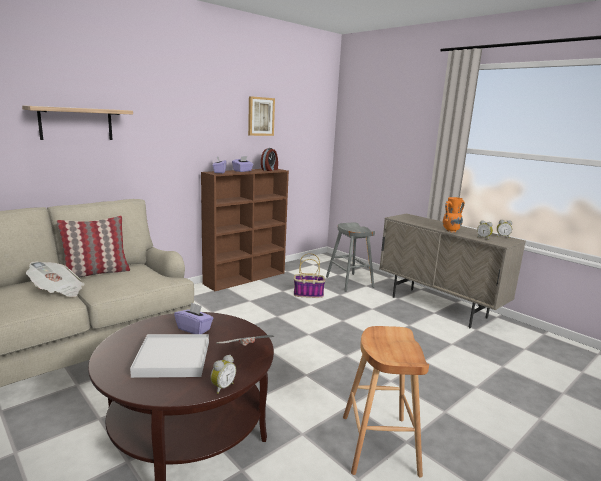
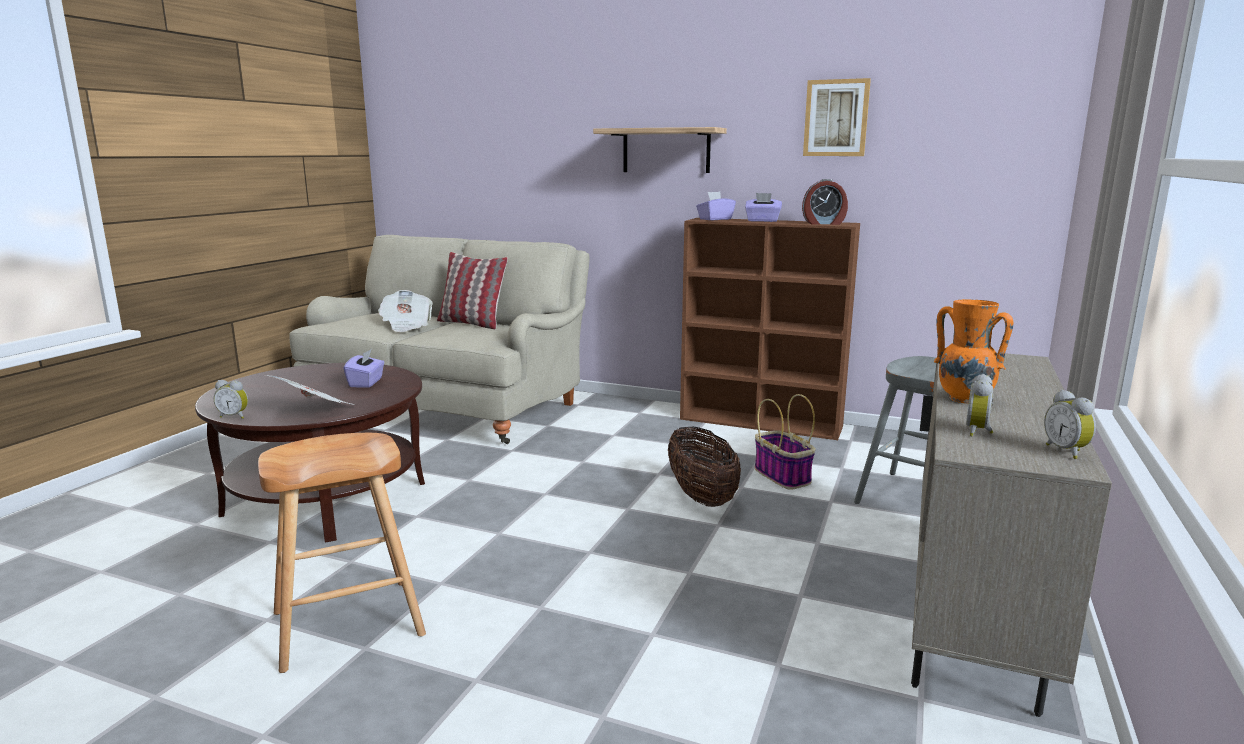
camera: 65 degrees right, 0 degrees up
(76, 124) = (535, 143): shelf -> shelf (666, 150)
(172, 358) = (290, 389): white tray -> none
(312, 315) = (701, 497): none -> basket

